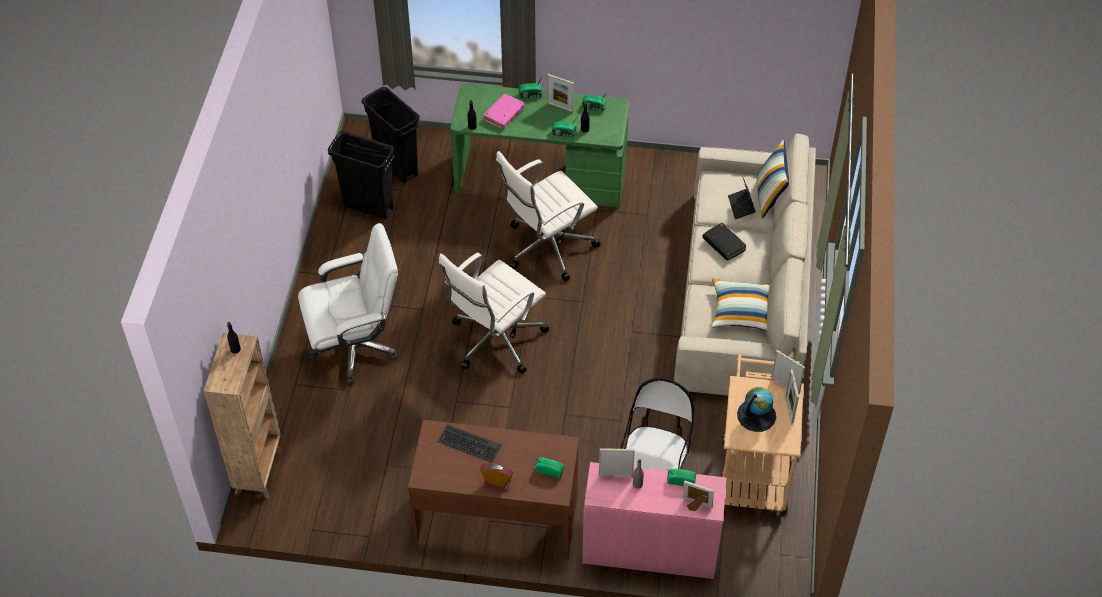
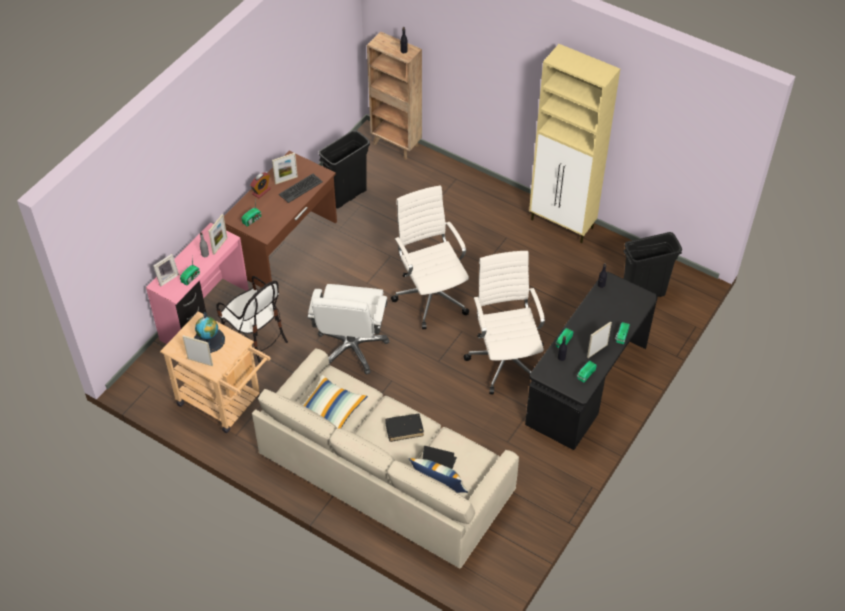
camera: 115 degrees right, 0 degrees up
(325, 260) = (562, 224): none -> beige cabinet
(355, 346) = (471, 218): white office chair -> white office chair (351, 348)
(368, 207) = (606, 263): black trash can -> black trash can (347, 195)
(504, 114) = (606, 310): pink book -> none
(541, 177) = (587, 384): green desk -> black desk
(785, 385) = (221, 368): picture frame -> picture frame (286, 180)

